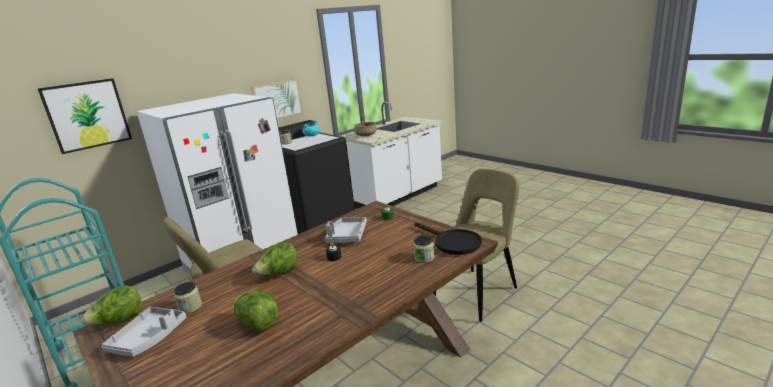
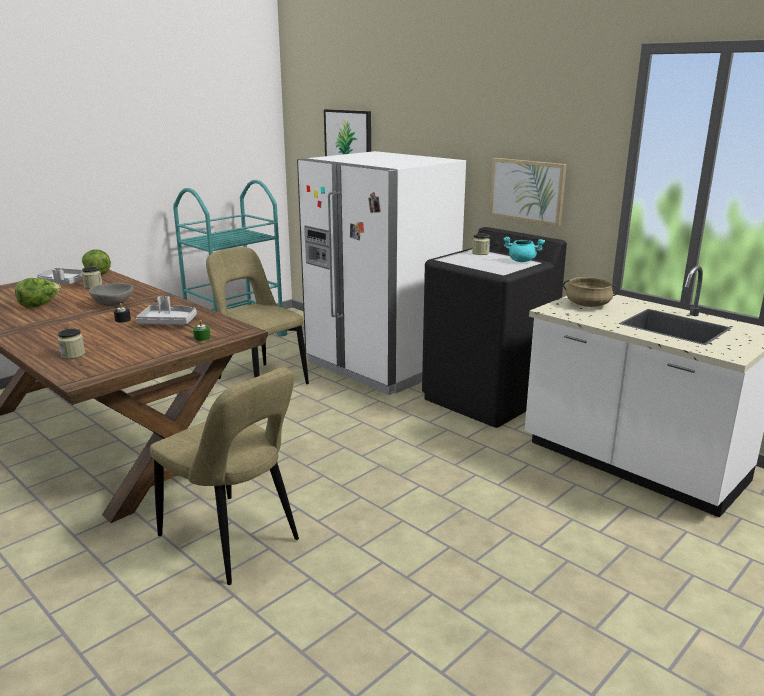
camera: 85 degrees right, 0 degrees up
(279, 274) = (113, 304): lettuce -> grey bowl
(452, 243) = (92, 368): black frying pan -> none

